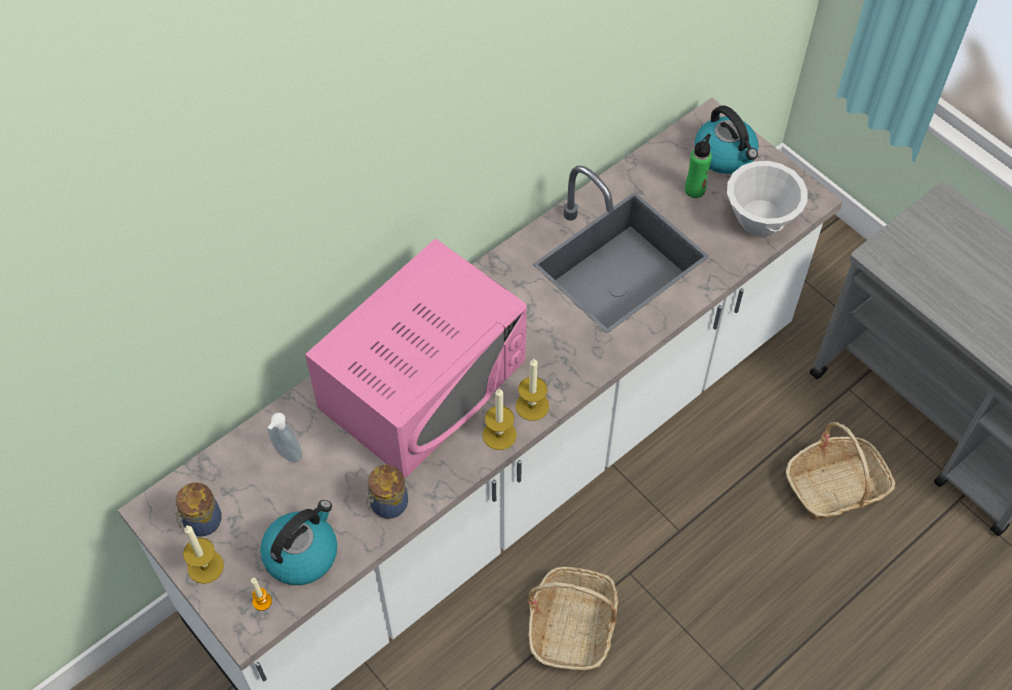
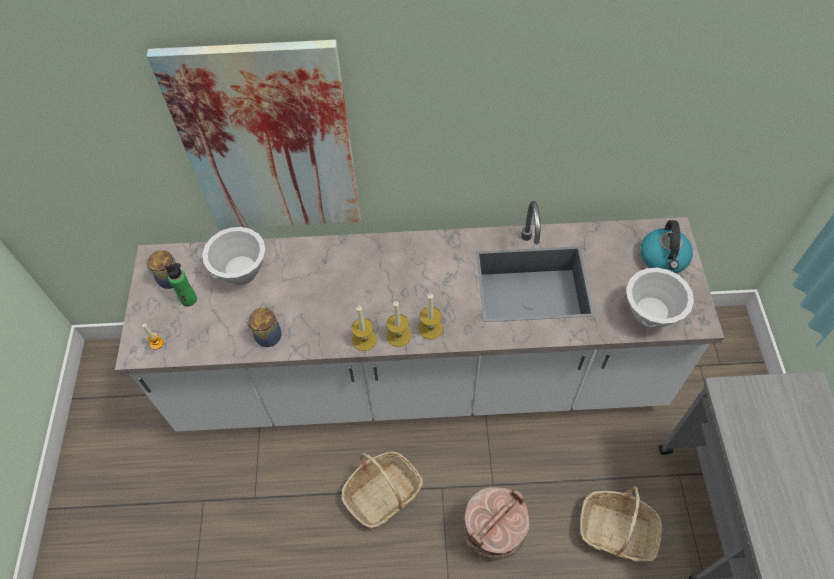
camera: 40 degrees right, 0 degrees up
(205, 566) = (149, 304): candle -> candle (430, 328)
(275, 264) = (269, 143): none -> picture
(286, 455) = (242, 272): soap dispenser -> white bowl
(302, 553) = (200, 332): kettle -> none
(423, 383) = (349, 280): pink microwave -> none
(695, 190) = (622, 268): green bottle -> green bottle (189, 299)
(721, 579) = (493, 533): none -> brown bucket

